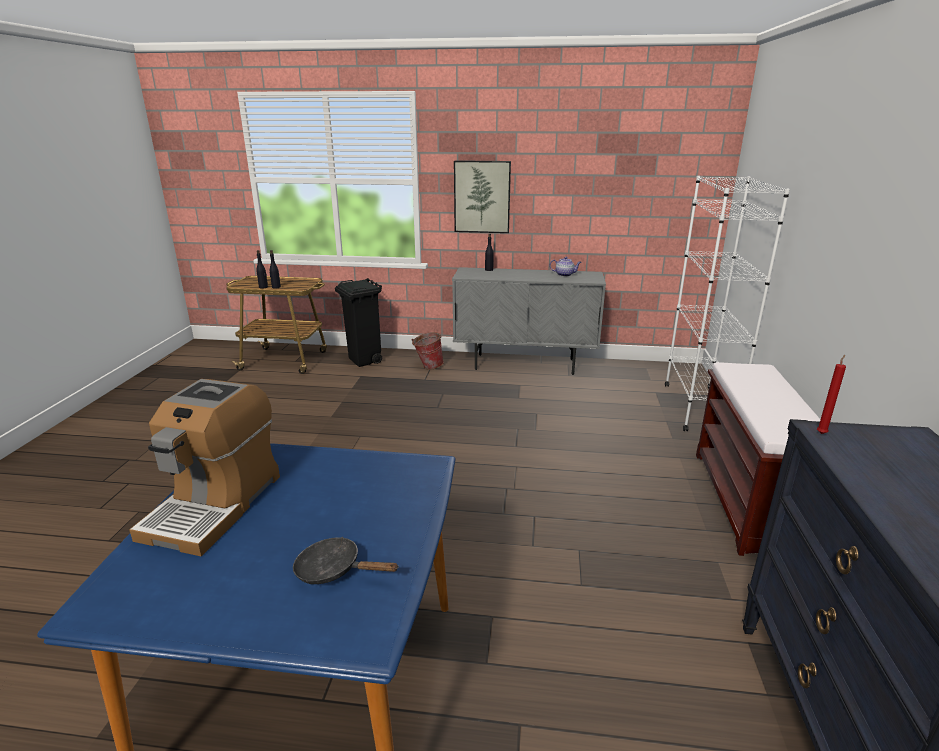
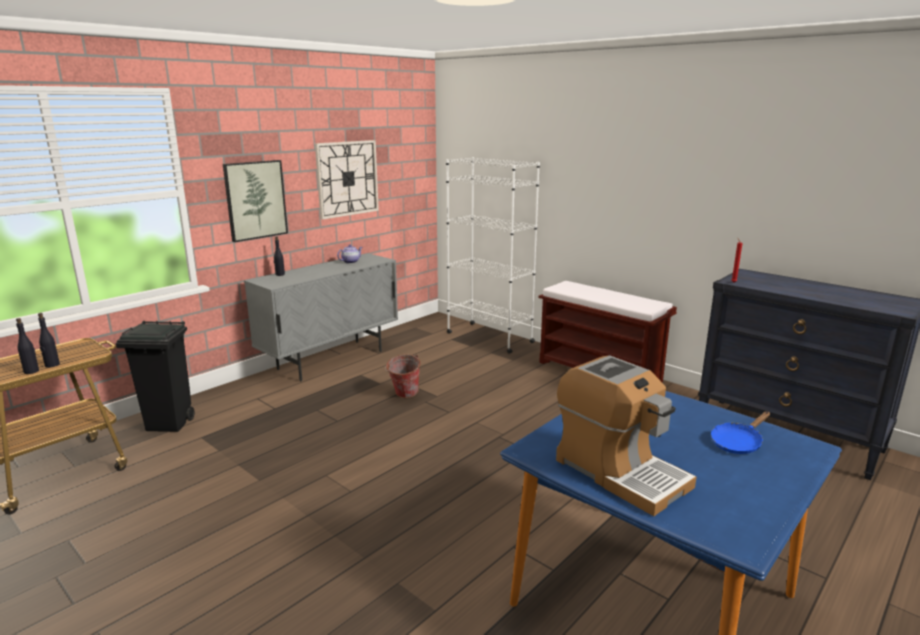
camera: 55 degrees left, 5 degrees down
(334, 570) = (738, 443): black frying pan -> blue frying pan
(428, 366) = (252, 398): bucket -> bucket (403, 395)
(591, 187) = (347, 178): none -> wall clock

